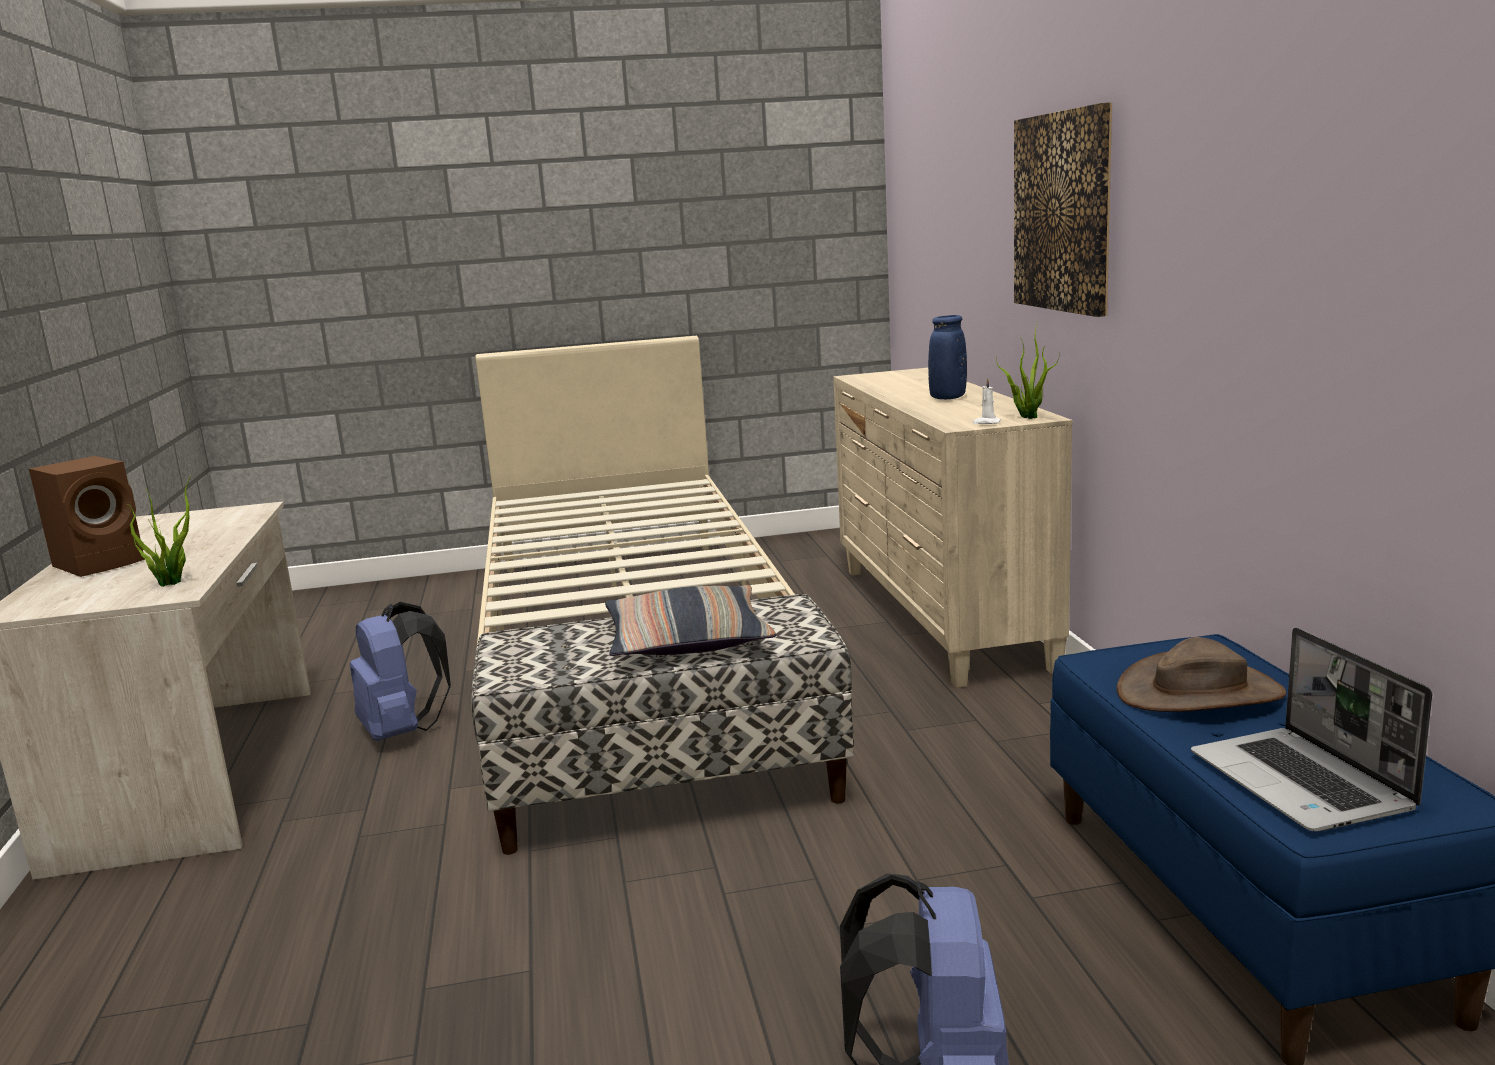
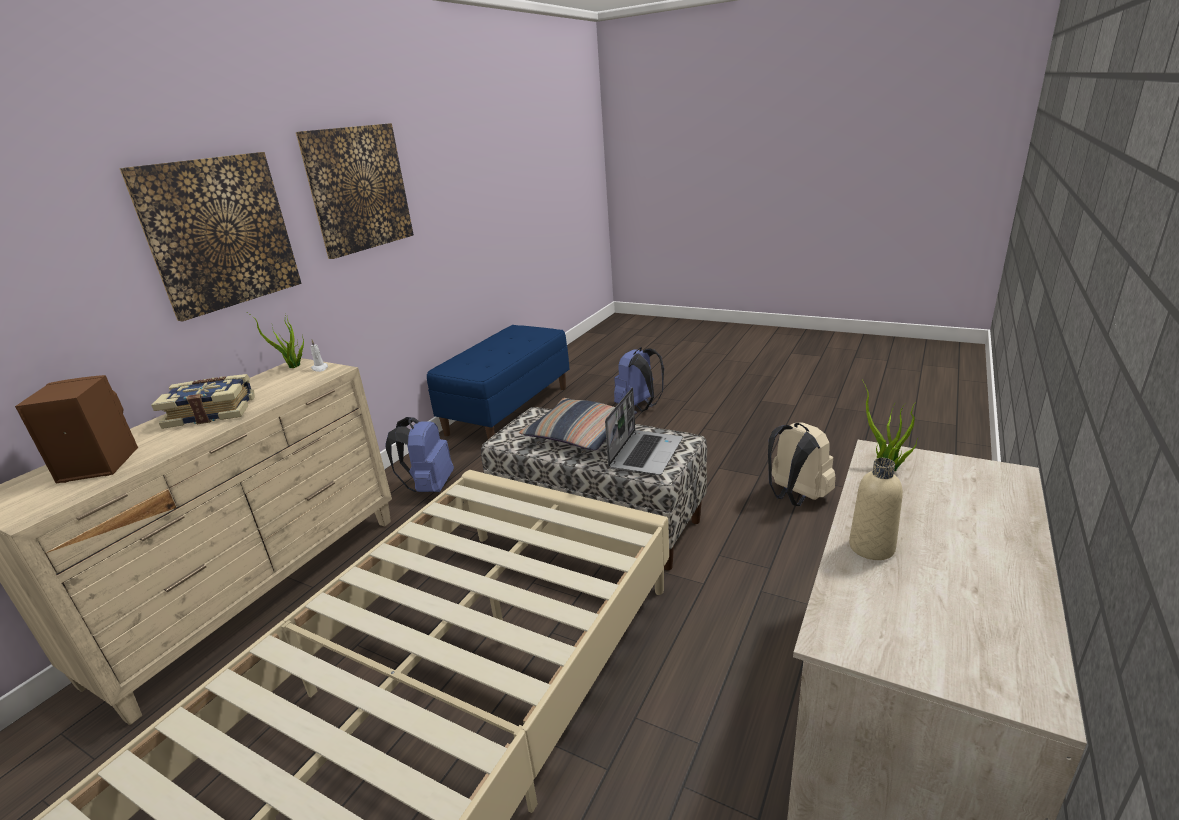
camera: 140 degrees left, 10 degrees up
(102, 563) = (982, 539): brown speaker -> brown speaker (97, 465)
(213, 539) = (871, 547): none -> beige bottle
(328, 968) = (796, 497): none -> beige backpack
(403, 731) = (709, 676): blue backpack -> blue backpack (429, 487)
(947, 398) = (212, 412): blue vase -> book
(1199, 692) = (487, 358): brown hat -> none
(1212, 181) = (358, 189): none -> picture
(1303, 783) = (529, 337): laptop -> laptop (645, 453)

